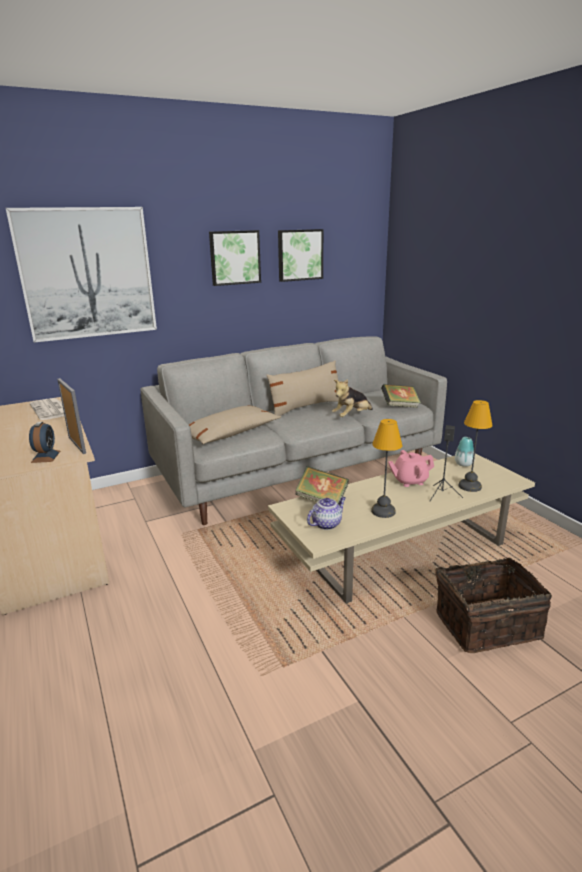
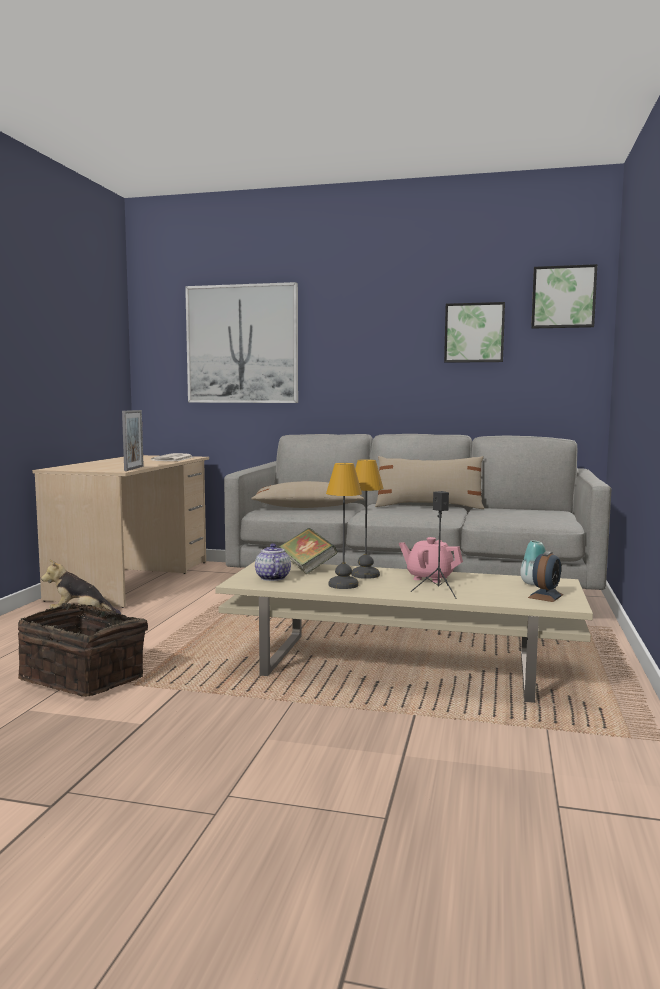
camera: 40 degrees right, 15 degrees down
(46, 456) = (102, 469): alarm clock -> alarm clock (545, 596)
(234, 257) = (390, 333): picture -> picture (563, 297)
(326, 524) = (272, 578): teapot -> teapot turned 105 degrees counterclockwise
(352, 416) = (458, 517): plush toy -> plush toy (81, 614)
(400, 406) = (539, 520): book -> none
(469, 486) = (490, 595): table lamp -> table lamp (365, 574)
(485, 623) = (363, 738): basket -> basket (85, 678)

